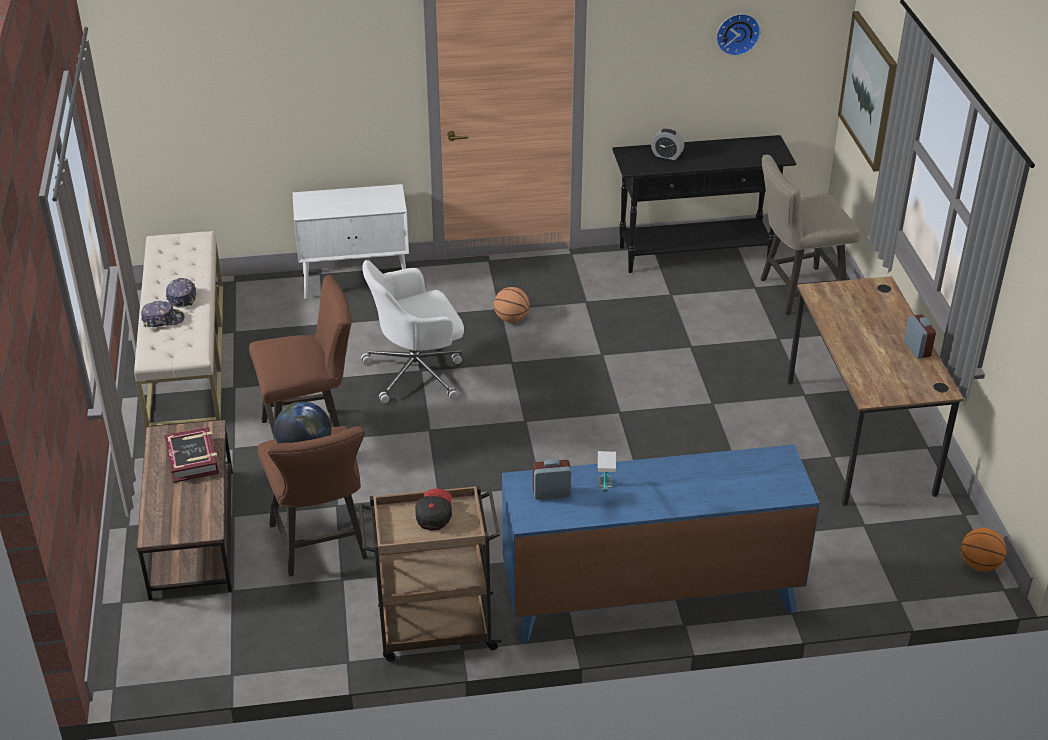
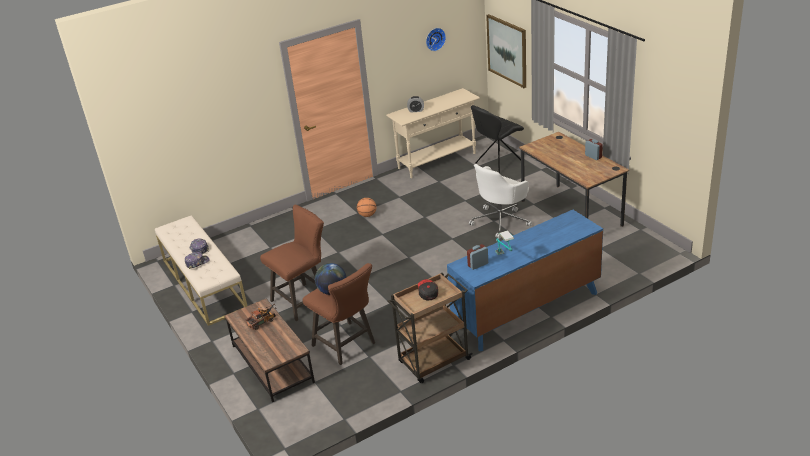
camera: 20 degrees left, 5 degrees down
(193, 460) = (263, 321): book -> toy truck
(357, 281) = (273, 223): white cabinet -> none
(417, 372) = (337, 253): white office chair -> white office chair (501, 221)
(695, 254) = (437, 161): black console table -> beige console table
(796, 293) = (497, 163): beige stool -> black chair
(979, 565) = (662, 247): basketball -> none

